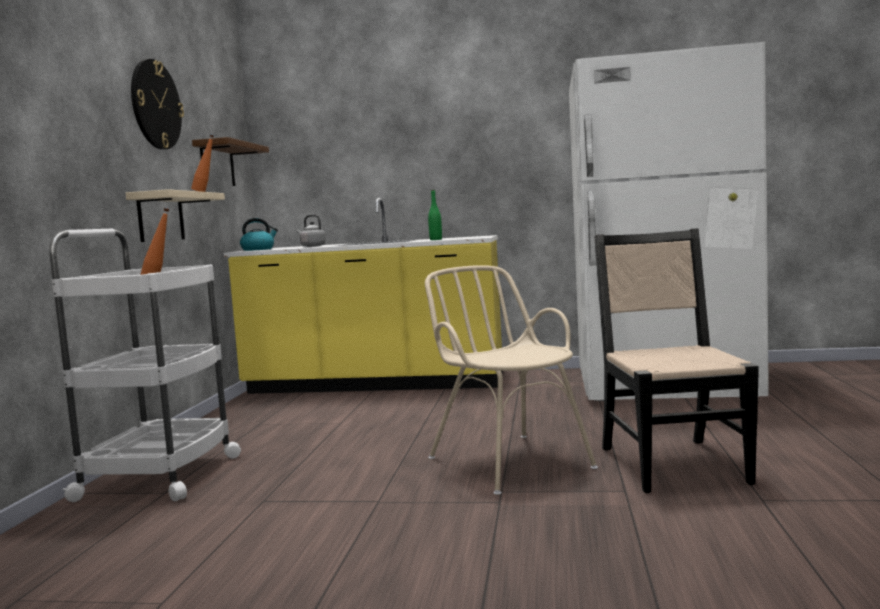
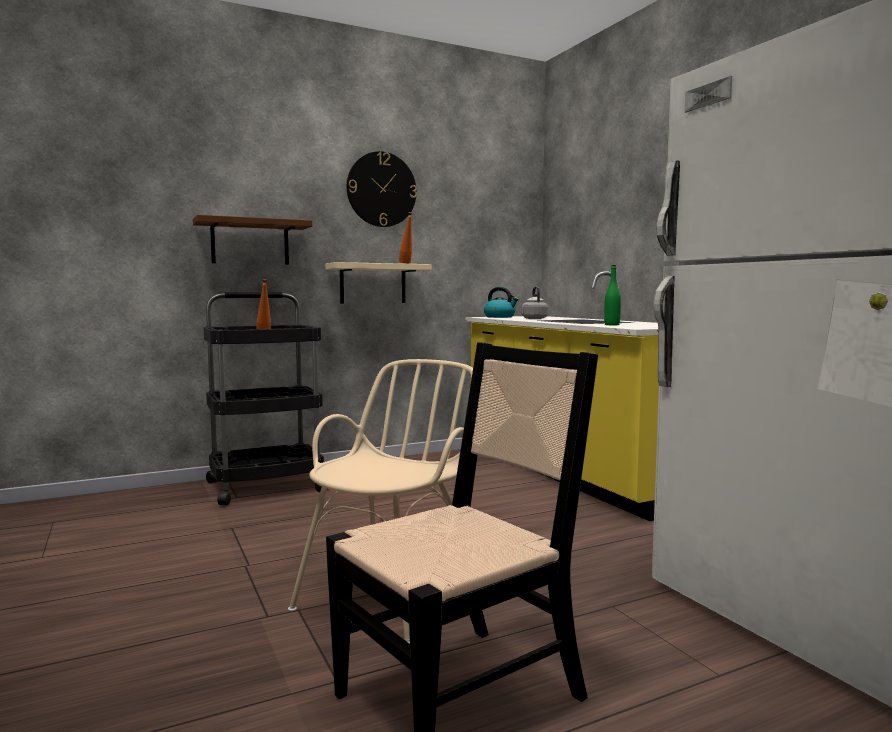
camera: 55 degrees right, 0 degrees up
(161, 477) = (266, 487): white cart -> black cart
(217, 164) = (475, 236): brown shelf -> brown shelf (250, 242)

